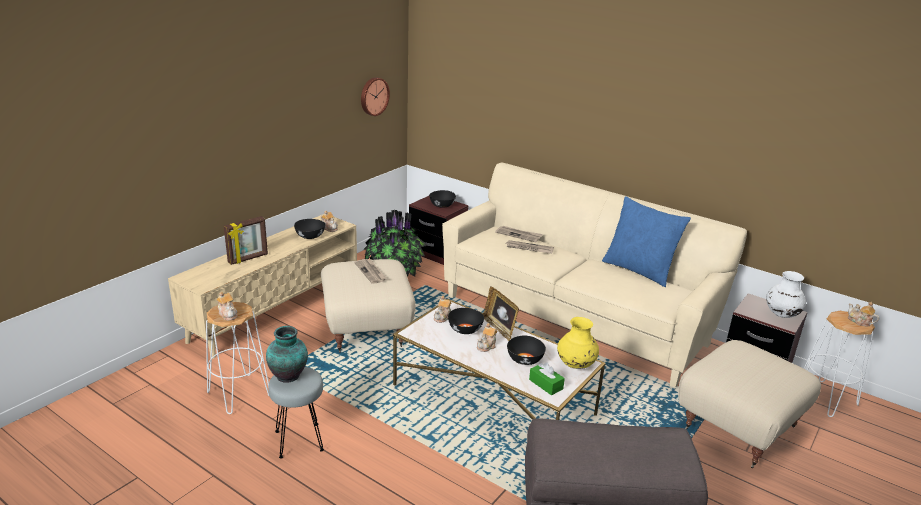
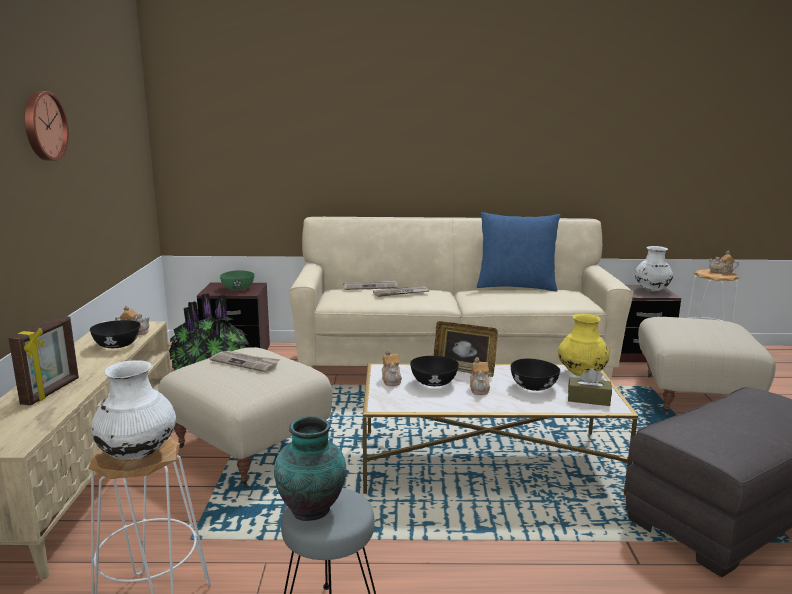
camera: 35 degrees left, 10 degrees down
(228, 314) = (138, 454): teapot -> white vase
(373, 96) = (126, 156): wall clock -> wall clock (43, 126)
(442, 205) = (238, 288): black bowl -> green bowl
(546, 384) = (588, 399): green tissue box -> brown tissue box

